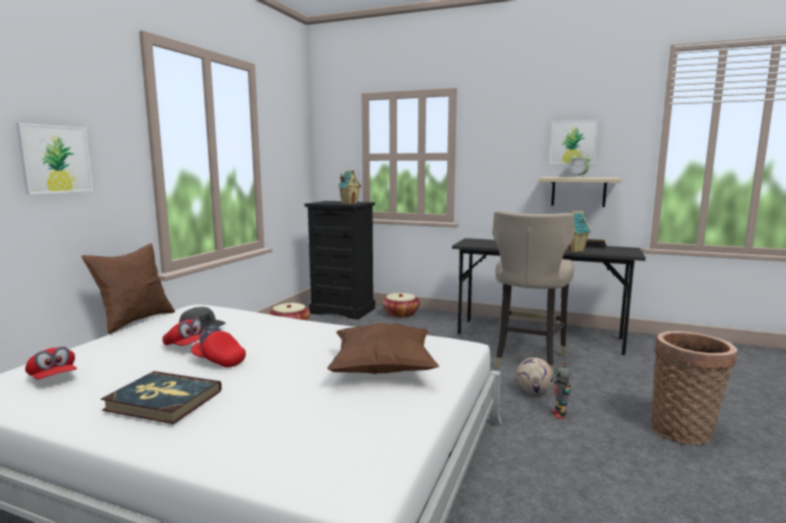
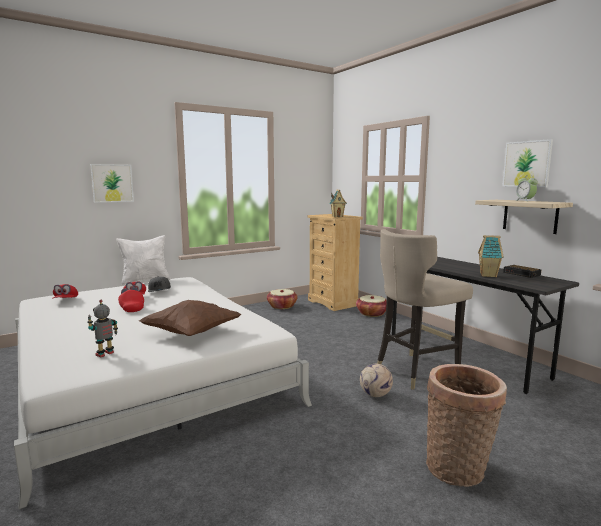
camera: 35 degrees right, 0 degrees up
(135, 321) = (145, 281): brown pillow -> white pillow
(163, 401) = (74, 320): book -> none
(343, 310) = (333, 303): black dresser -> beige dresser
(559, 415) = (365, 417): toy robot -> toy robot (105, 354)

